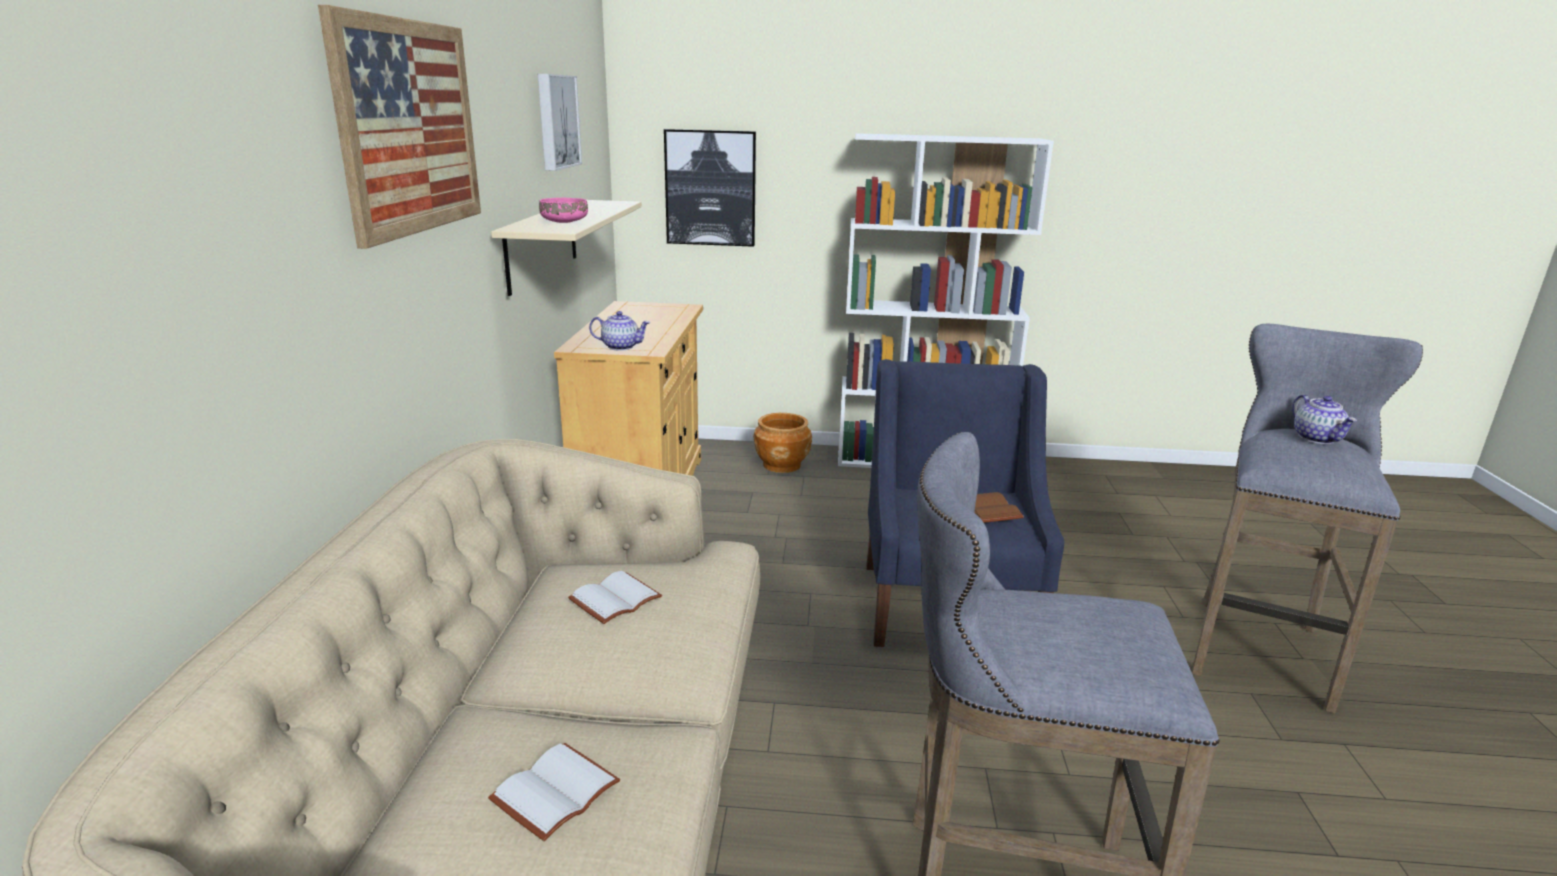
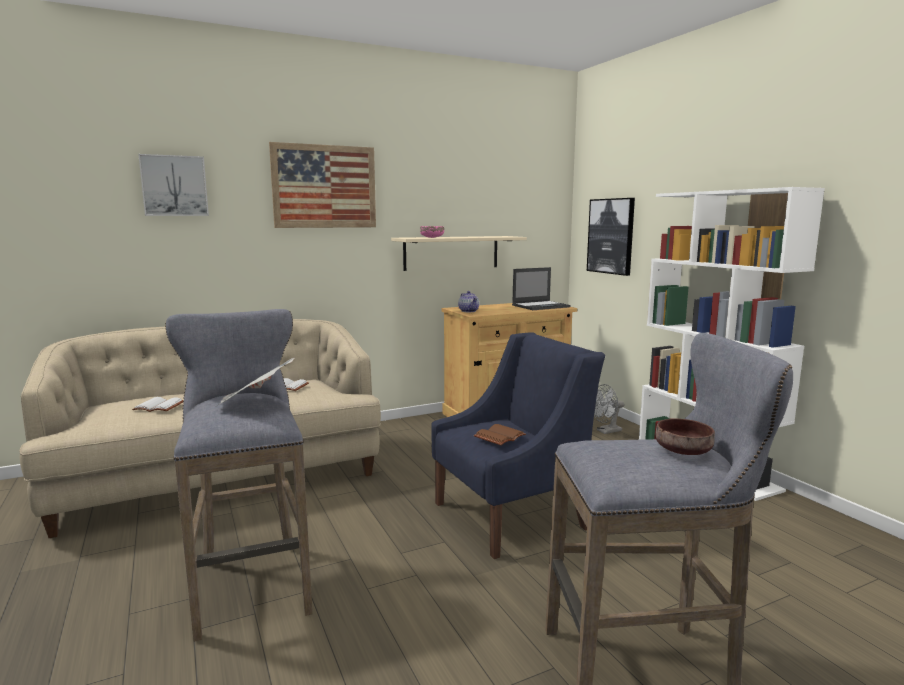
camera: 60 degrees right, 10 degrees down
(556, 121) = (483, 192): picture -> picture (174, 186)
(657, 312) = (541, 306): none -> laptop
(782, 465) = (606, 431): brown planter -> grey fan
(1062, 606) = (255, 403): none -> newspaper
(1317, 438) = (684, 451): teapot -> brown bowl

